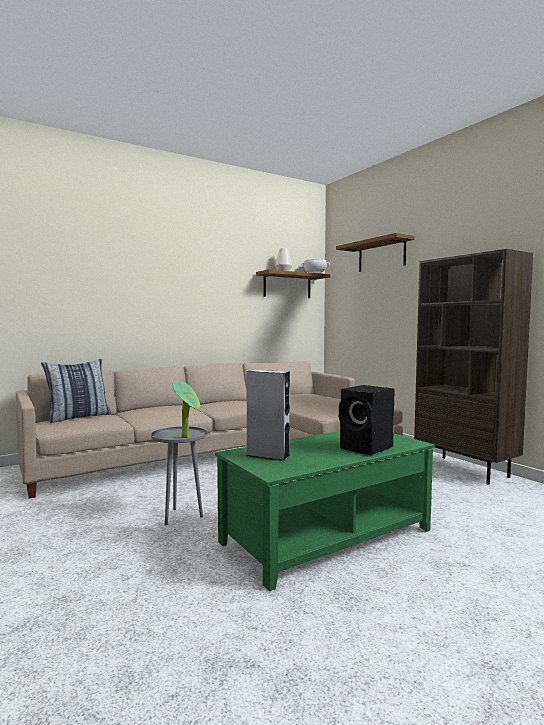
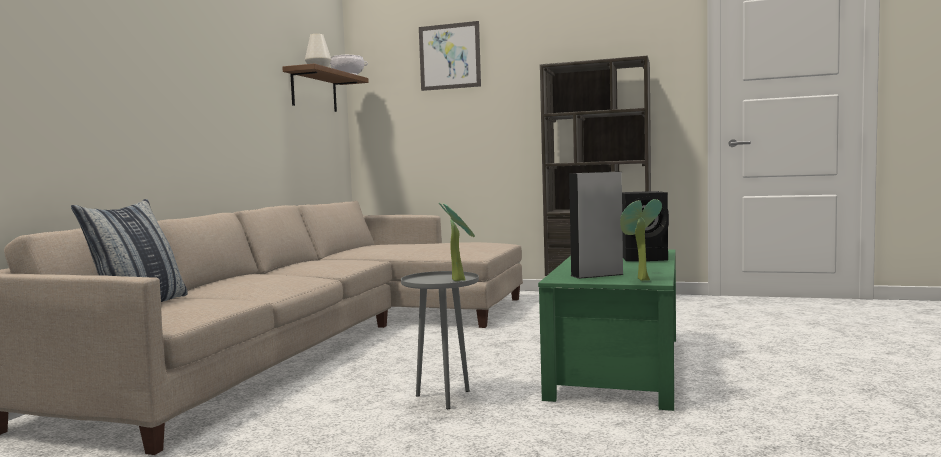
camera: 40 degrees left, 0 degrees up
(269, 469) = (639, 280): none -> potted plant
(381, 255) = (449, 56): brown shelf -> picture

